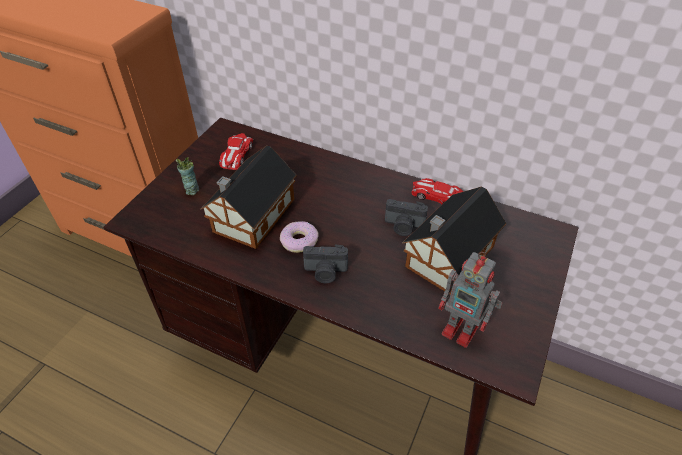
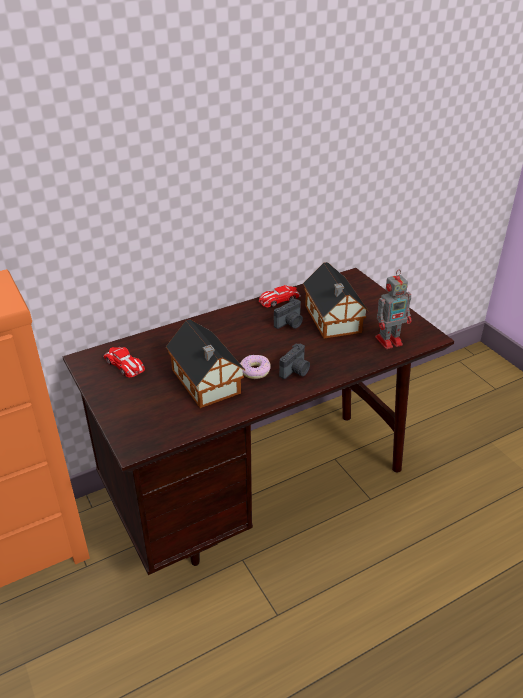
camera: 55 degrees left, 10 degrees down
(191, 190) = (138, 402): cup -> none

